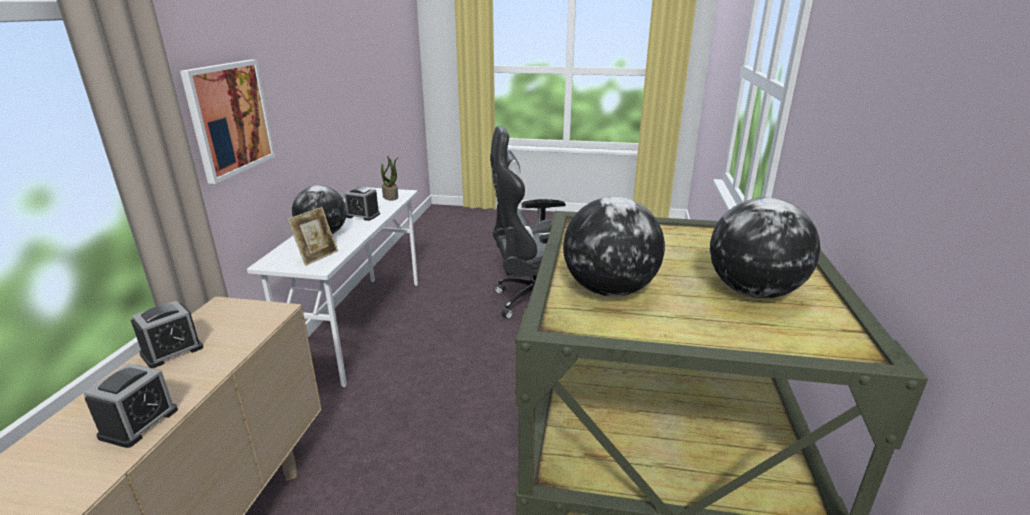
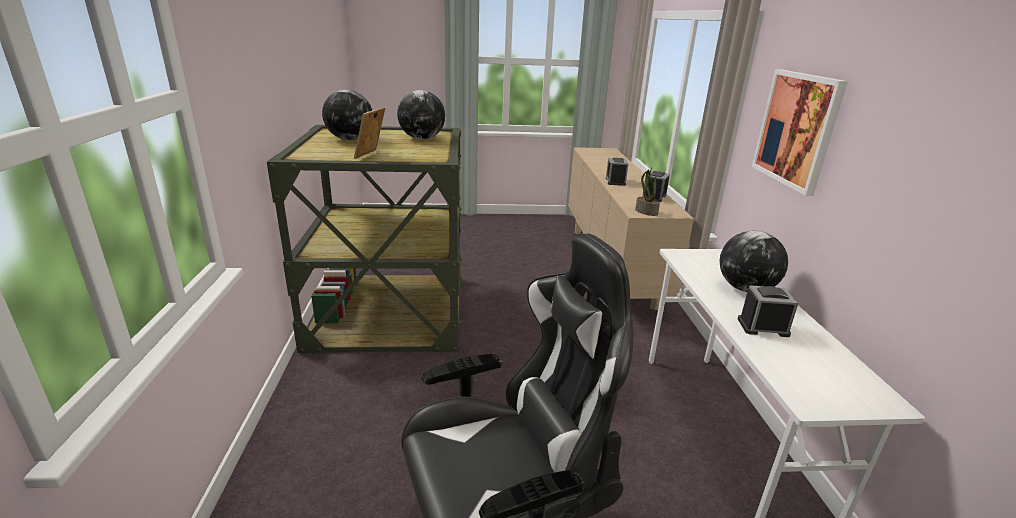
camera: 165 degrees right, 0 degrees up
(317, 256) = (699, 263): picture frame -> picture frame (371, 155)
(391, 197) = (806, 384): potted plant -> potted plant (645, 212)

